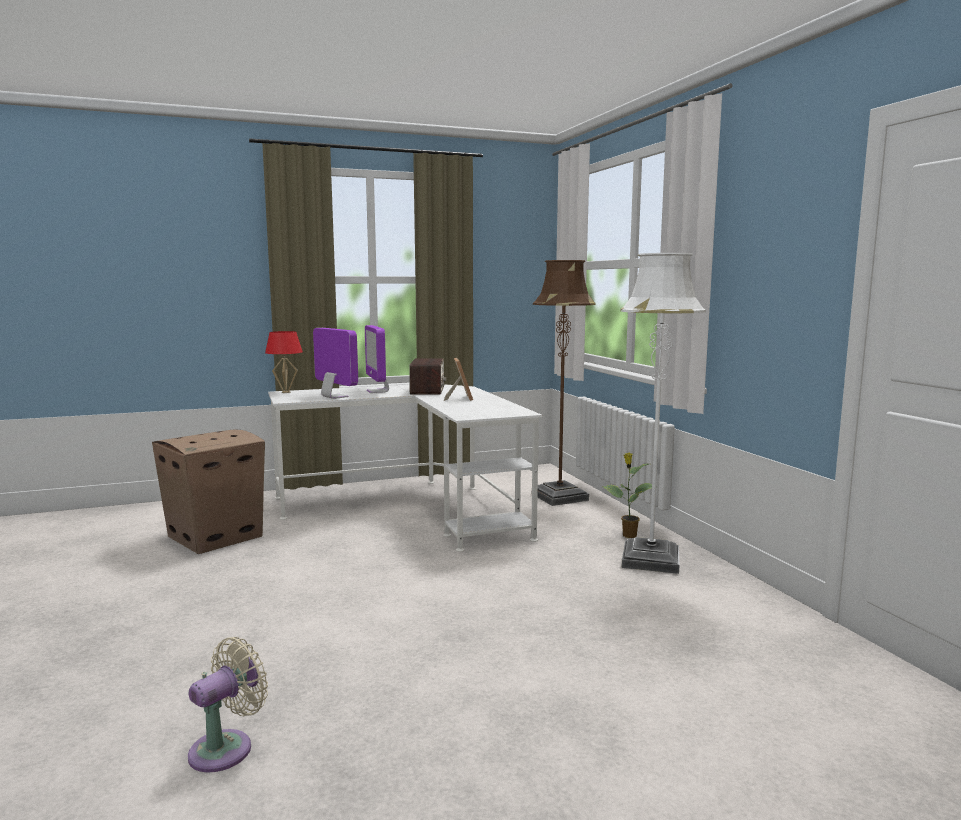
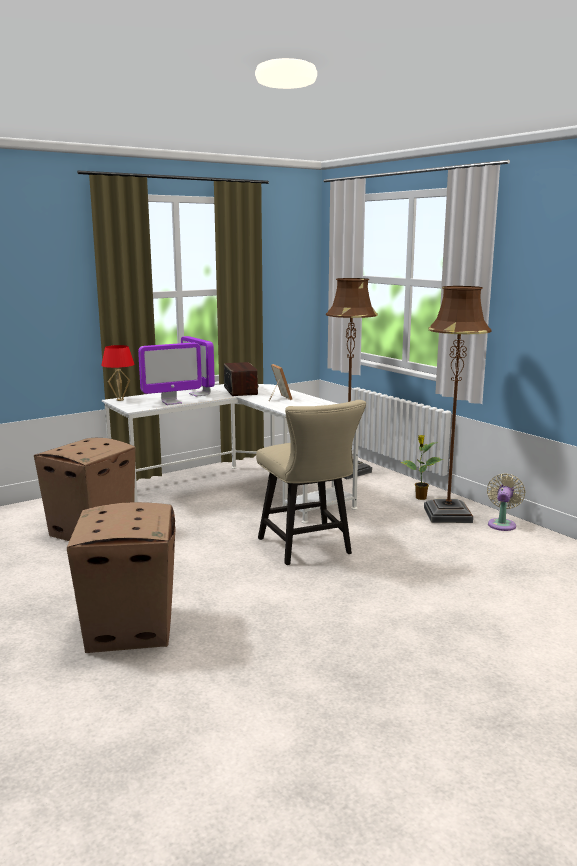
camera: 15 degrees left, 5 degrees up
(139, 656) = (130, 628): none -> cardboard box
(227, 748) = (260, 674): beige fan -> beige fan (502, 524)
(334, 397) = (171, 402): monitor -> monitor turned 120 degrees clockwise
(437, 582) = (308, 548): none -> beige chair
(650, 560) = (447, 515): white floor lamp -> brown floor lamp

